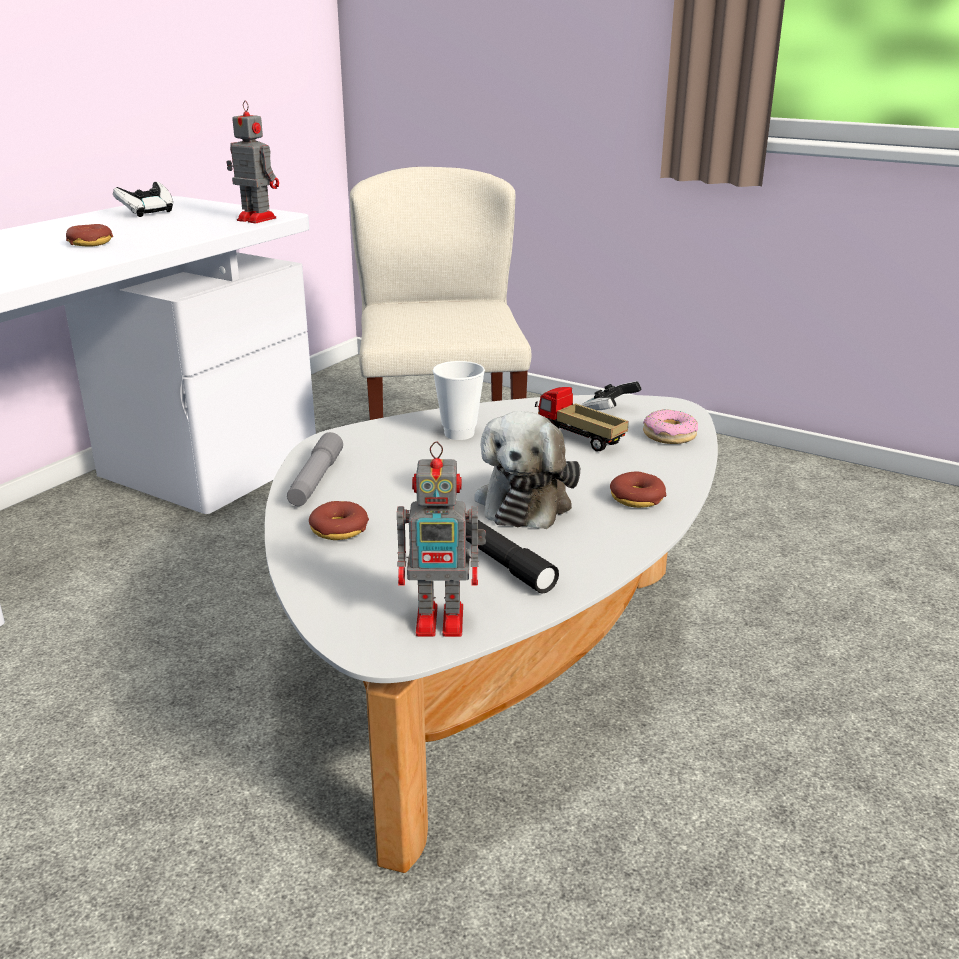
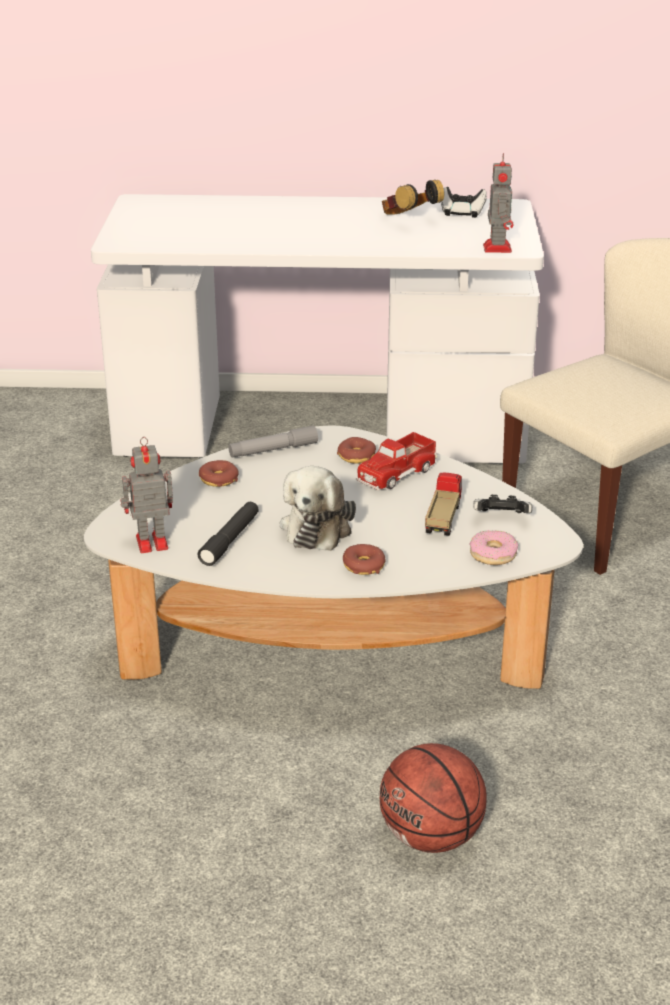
camera: 60 degrees right, 5 degrees up
(90, 243) = (360, 231): donut -> donut (356, 456)
(115, 227) = (409, 220): none -> headphones
(443, 620) = (149, 543): toy robot -> toy robot turned 105 degrees clockwise
(459, 434) = (396, 473): cup -> toy truck
(525, 500) = (318, 526): plush toy -> plush toy turned 60 degrees counterclockwise
(864, 716) = (431, 836): none -> basketball

